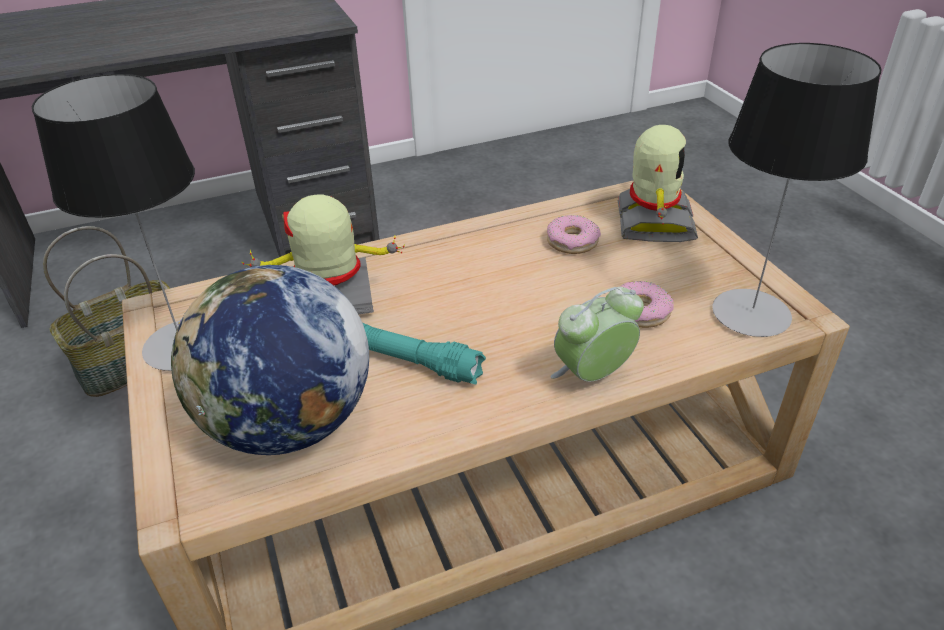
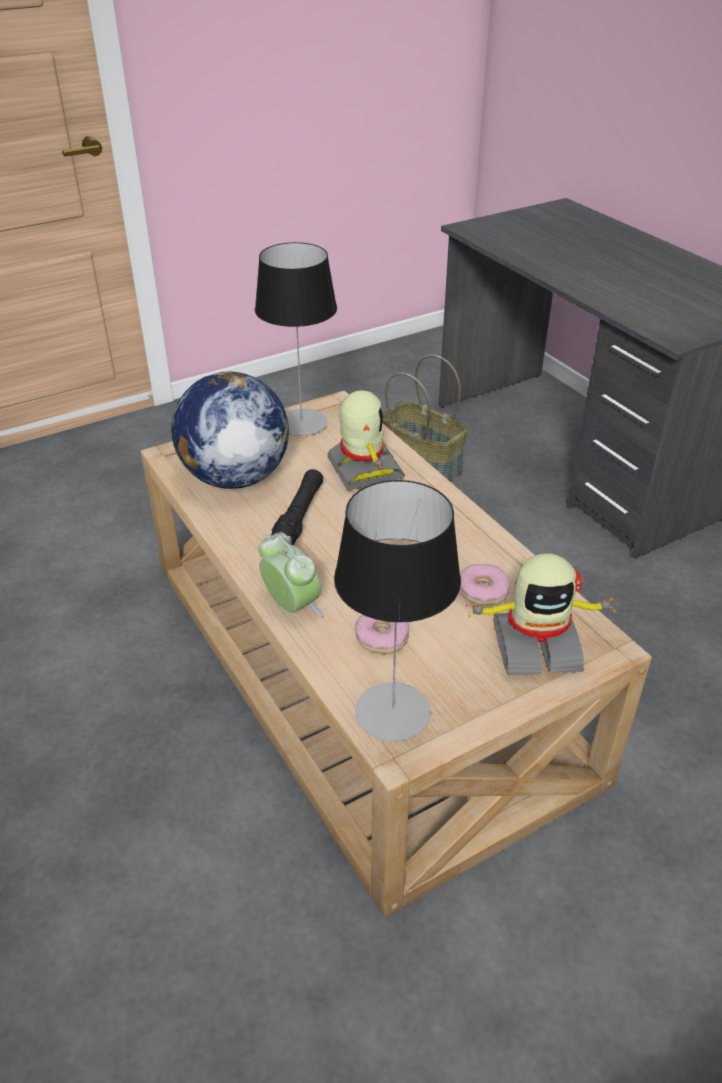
camera: 80 degrees right, 0 degrees up
(410, 361) = (299, 517): turquoise flashlight -> black flashlight

